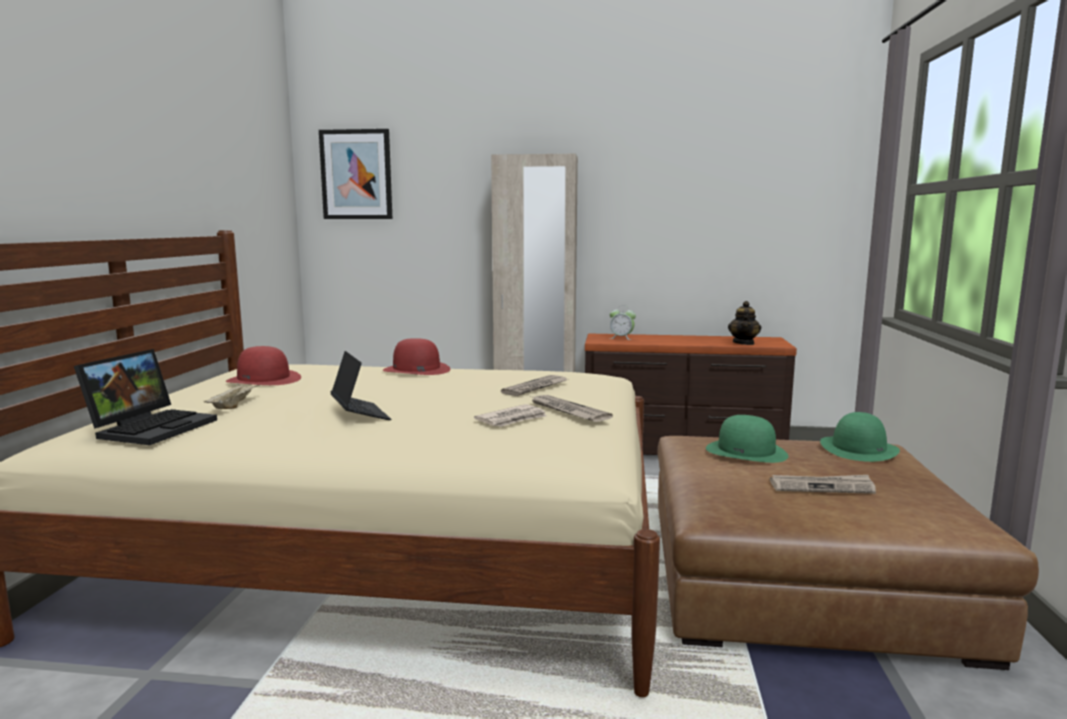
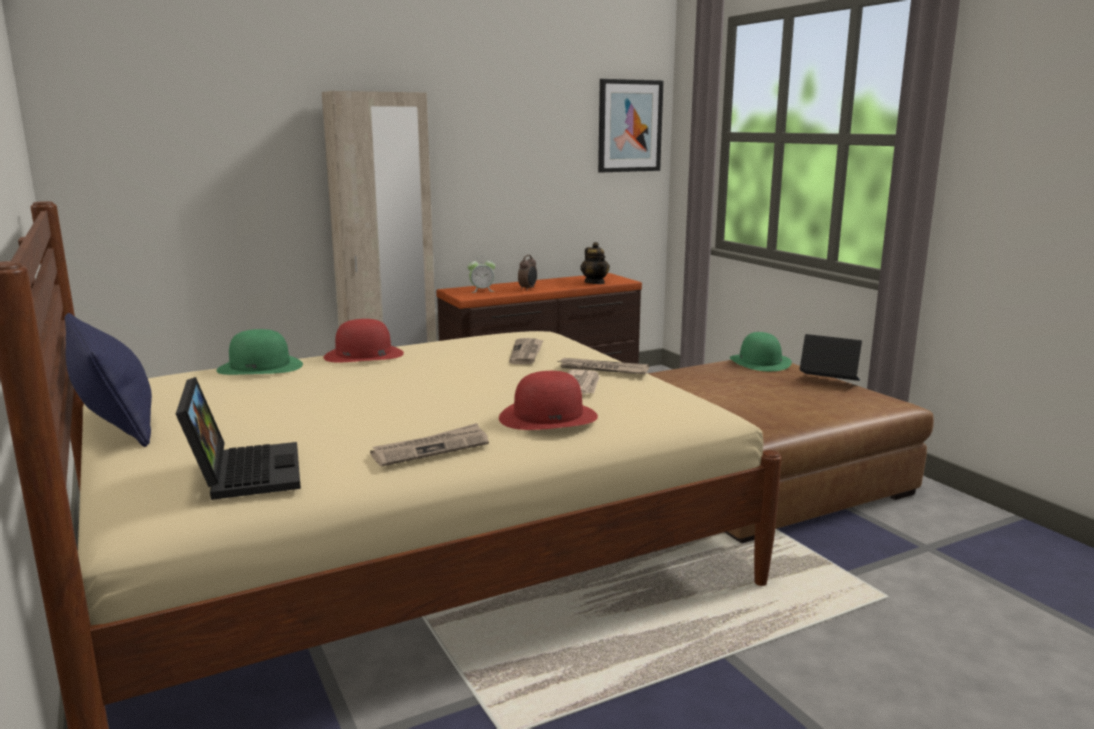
camera: 35 degrees left, 5 degrees up
(191, 384) = (115, 420): none -> blue pillow
(233, 406) = (271, 430): beige tray -> none
(264, 379) = (215, 396): red hat -> red hat (548, 416)
(356, 174) = (126, 110): picture -> picture (629, 126)
(360, 414) = (437, 409): laptop -> laptop (829, 381)
(666, 341) = (528, 289): none -> alarm clock
(746, 451) = (698, 380): green hat -> green hat (260, 367)
(822, 487) = (785, 395): newspaper -> newspaper (431, 449)

